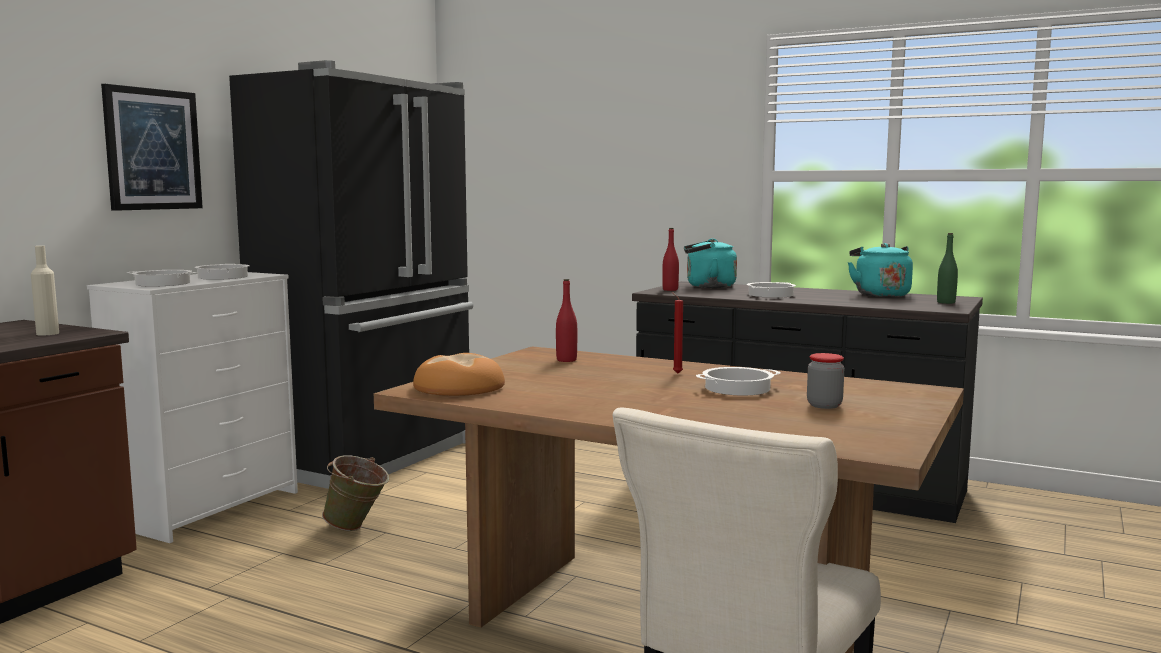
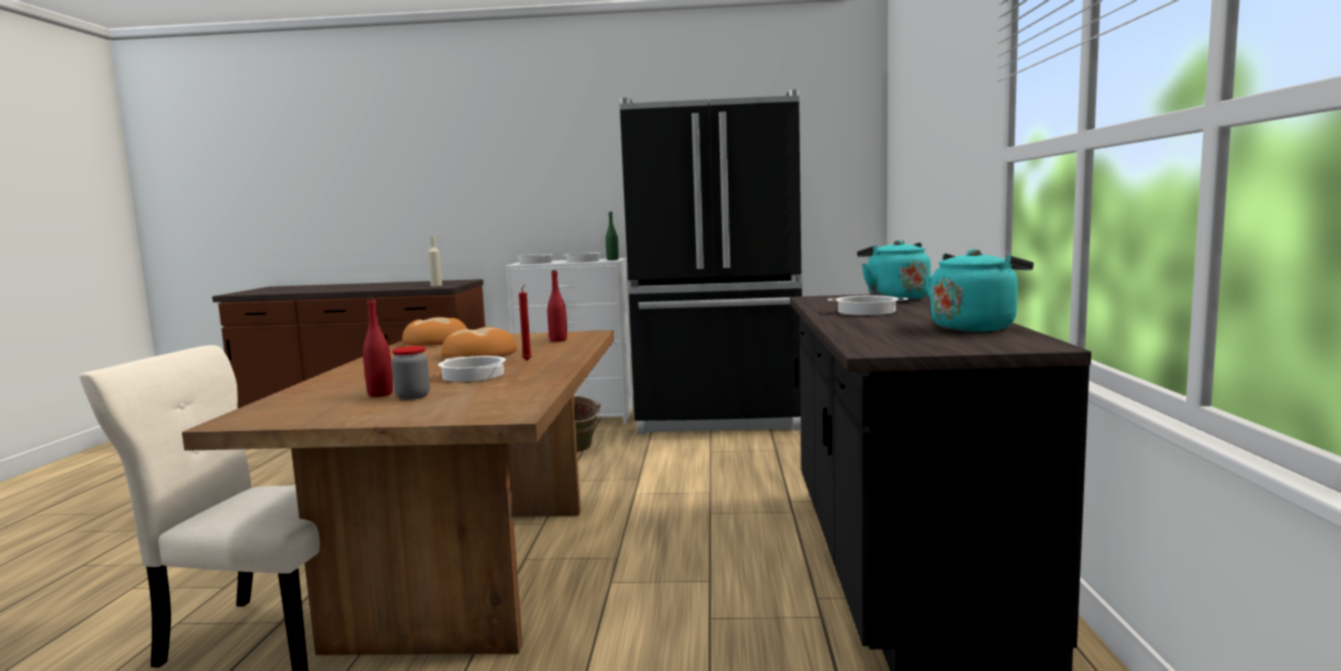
camera: 65 degrees right, 0 degrees up
(152, 149) = (571, 175): picture -> none
(607, 381) = (479, 354): none -> bread
(670, 290) = (837, 297): red bottle -> red bottle (380, 394)
(946, 302) = (954, 345): green bottle -> green bottle (612, 259)

